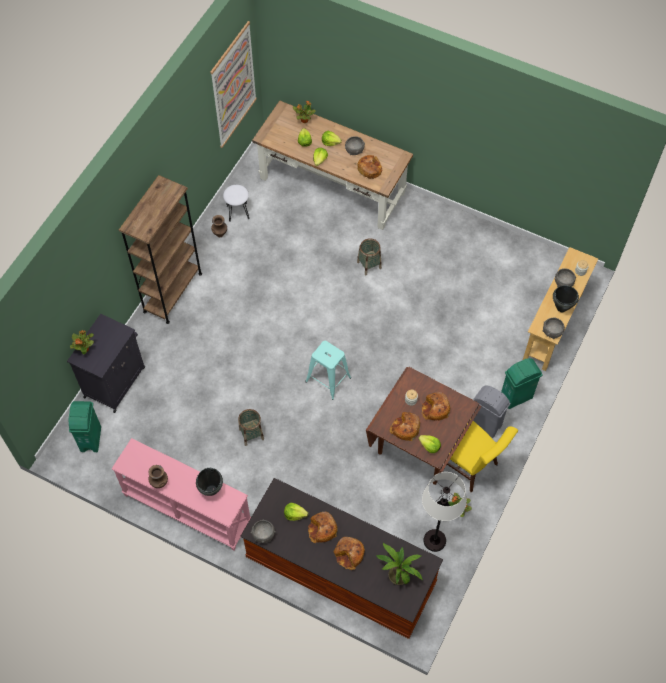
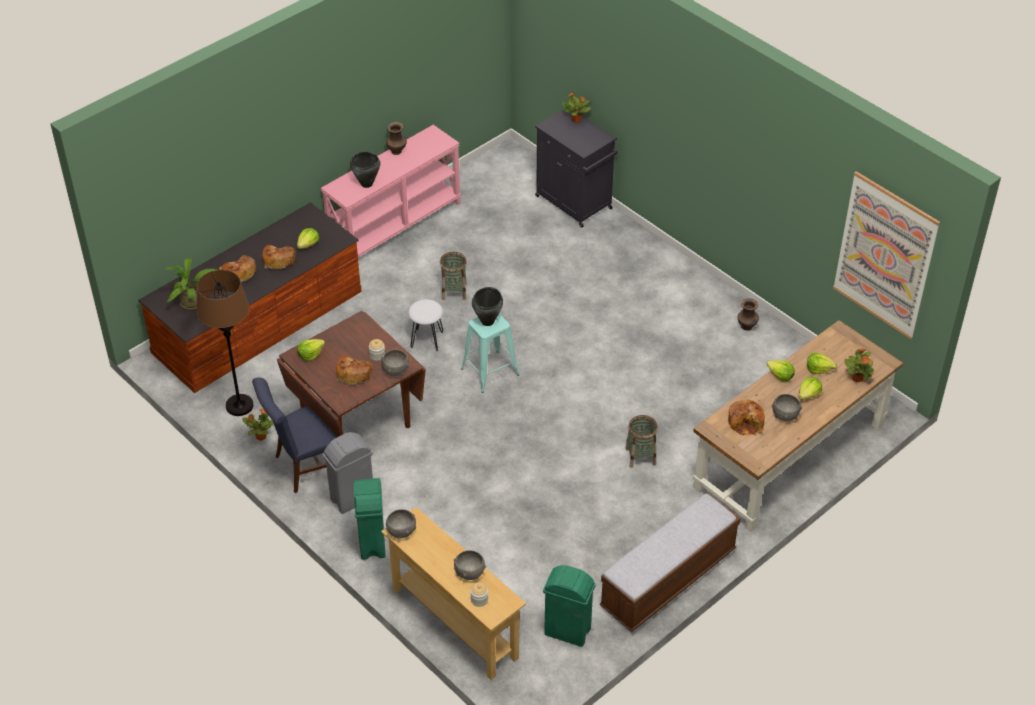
camera: 110 degrees right, 15 degrees down
(91, 439) = (513, 174): green trash can -> green trash can (568, 632)
(173, 292) = (674, 269): brown bookcase -> none
(238, 212) = (776, 351): white stool -> white stool (427, 339)
(263, 534) = (301, 217): grey bowl -> grey bowl (396, 370)
(405, 428) = (345, 340): bread -> none
(434, 540) = (239, 405): white floor lamp -> brown floor lamp
(462, 225) = (668, 579): none -> bench
(471, 466) = (306, 467): yellow chair -> blue chair
(561, 308) = (432, 555): black cooking pot -> black cooking pot (488, 321)

